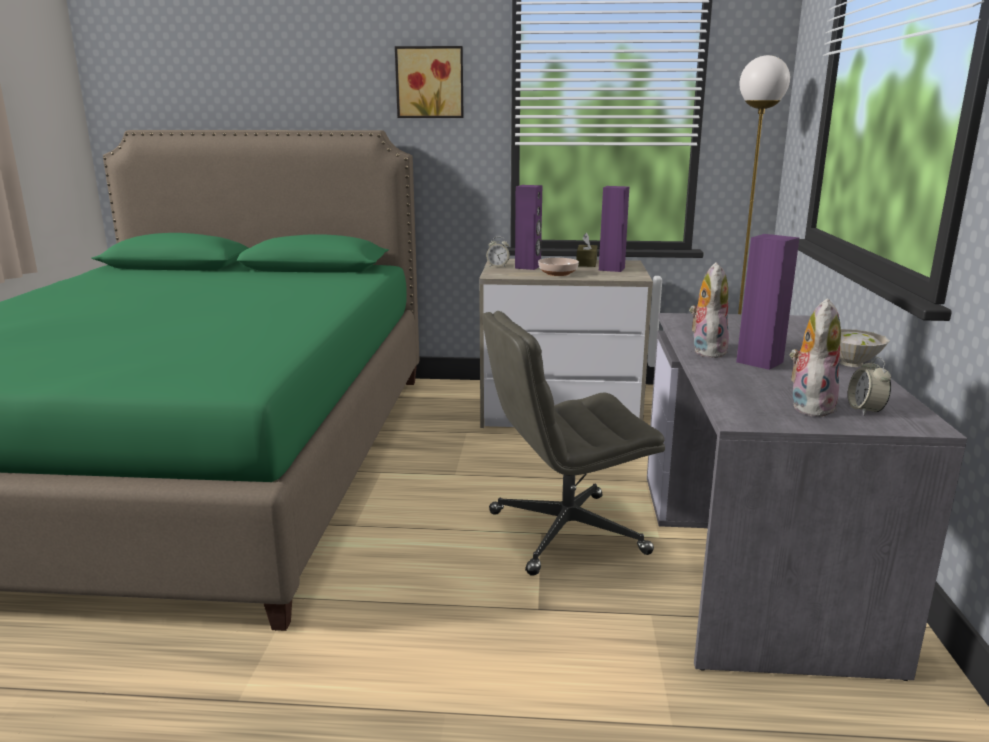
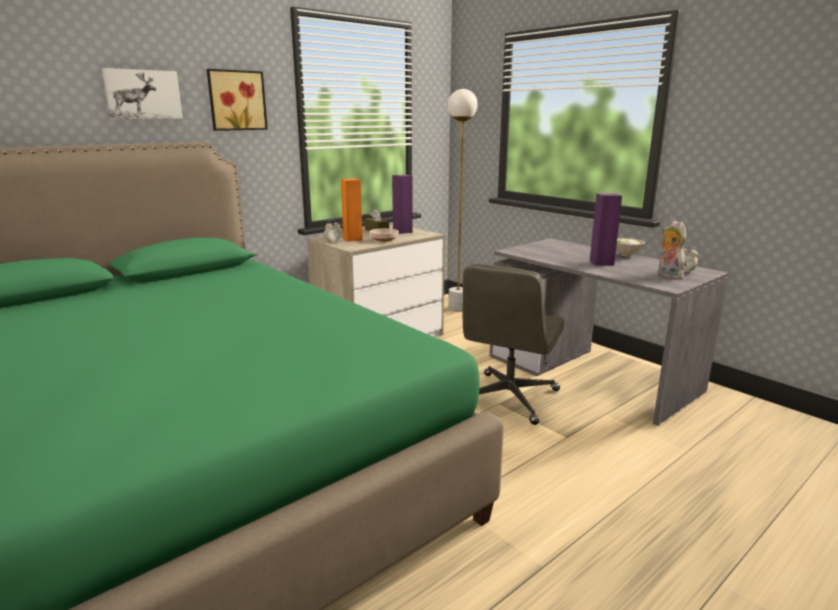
camera: 45 degrees left, 0 degrees up
(327, 78) = (143, 94): none -> picture
(528, 267) = (353, 239): purple speaker -> orange speaker
(706, 351) = (570, 263): plush toy -> none

